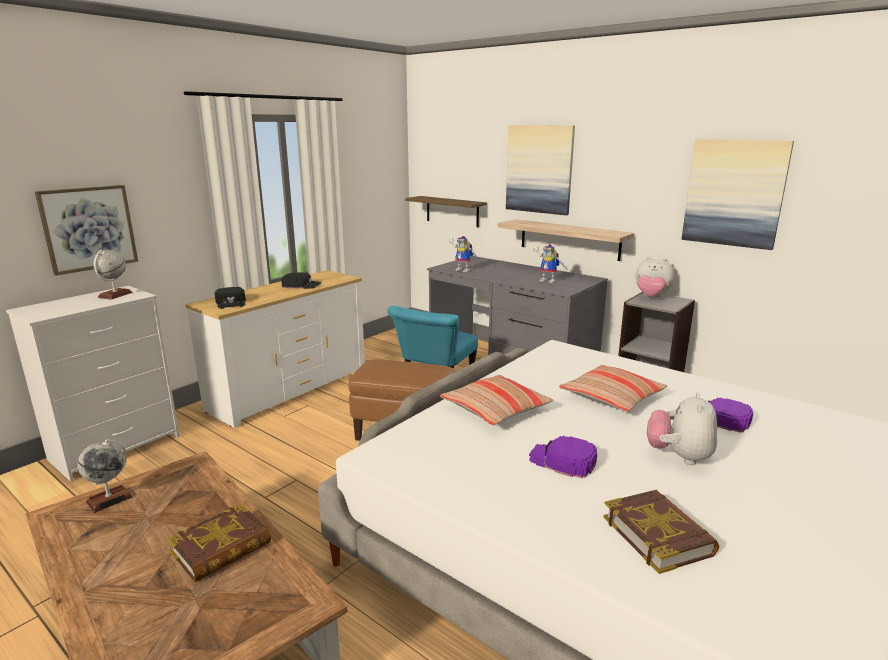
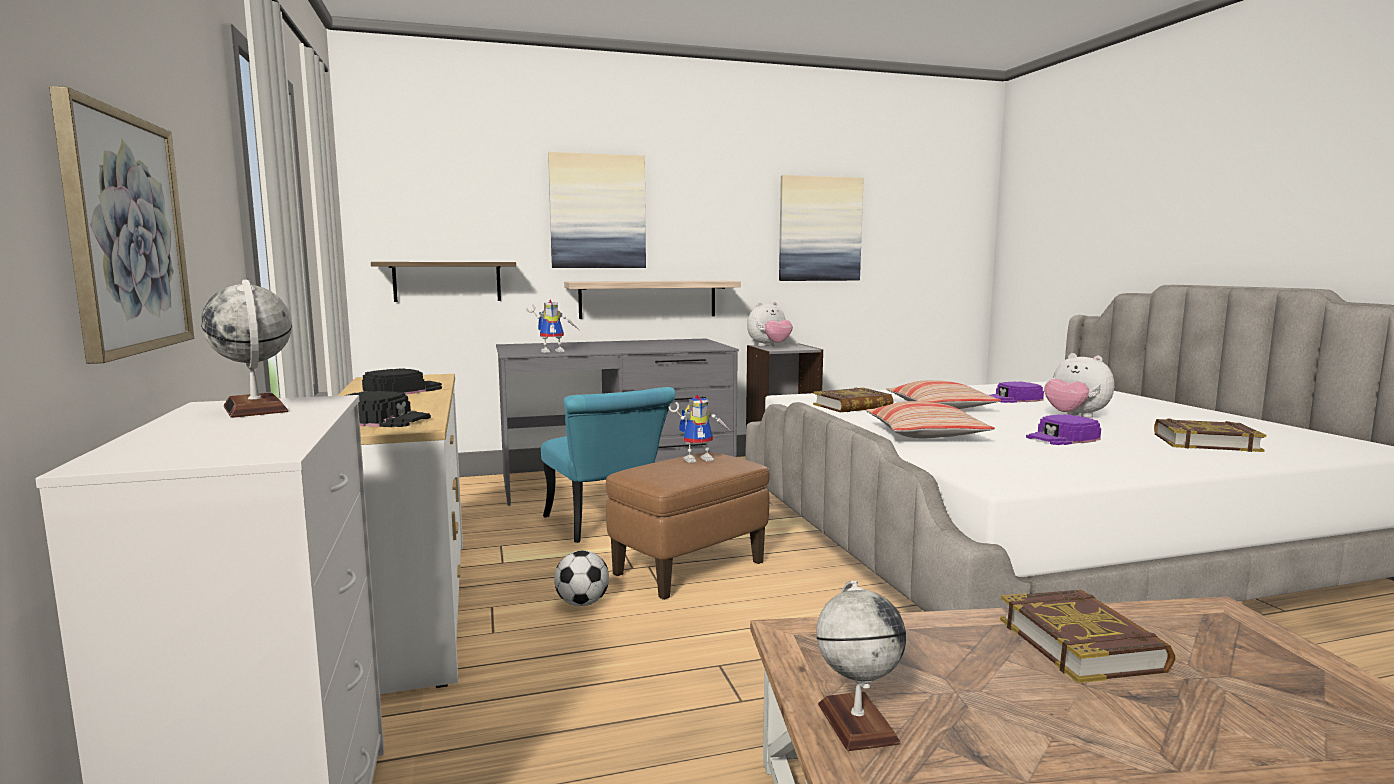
camera: 55 degrees left, 10 degrees down
(331, 423) = (582, 603): none -> football
(549, 281) = (674, 345): toy robot -> toy robot (699, 459)
(558, 369) = (853, 406): none -> book

